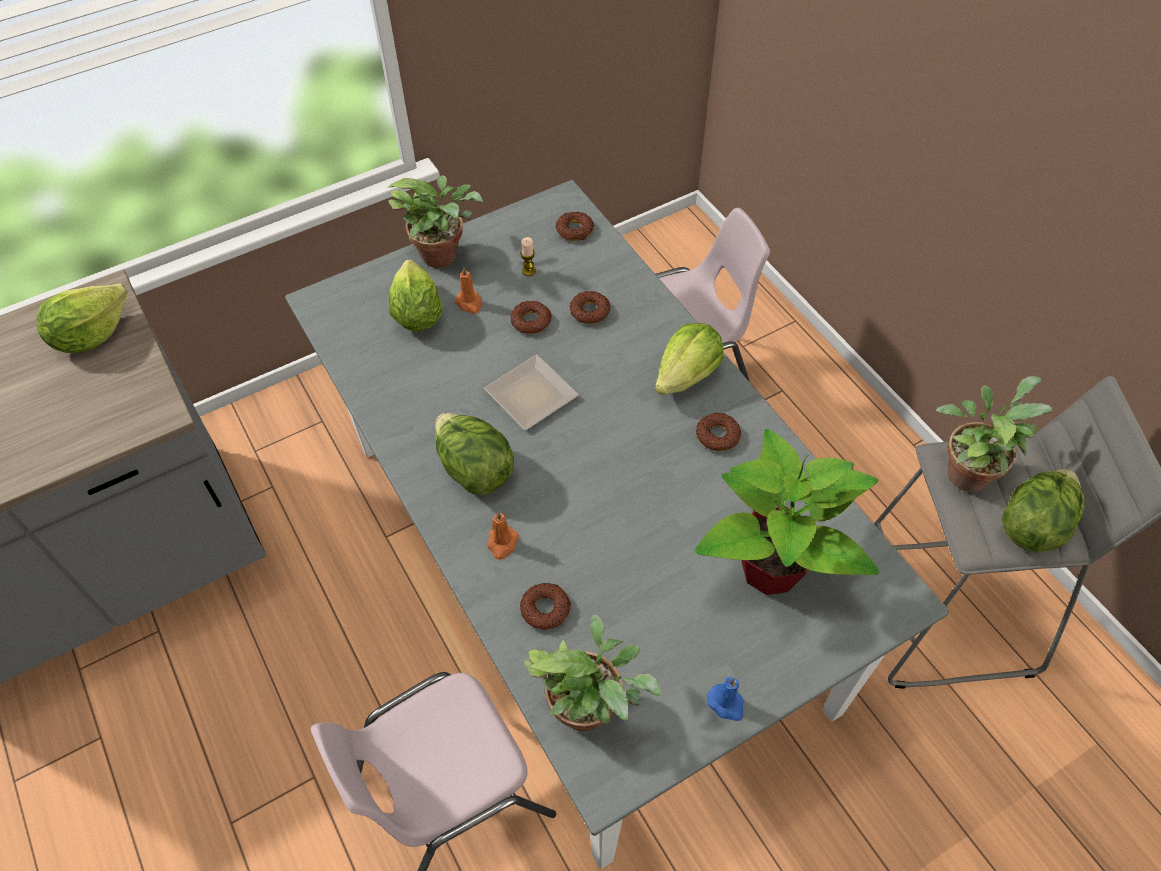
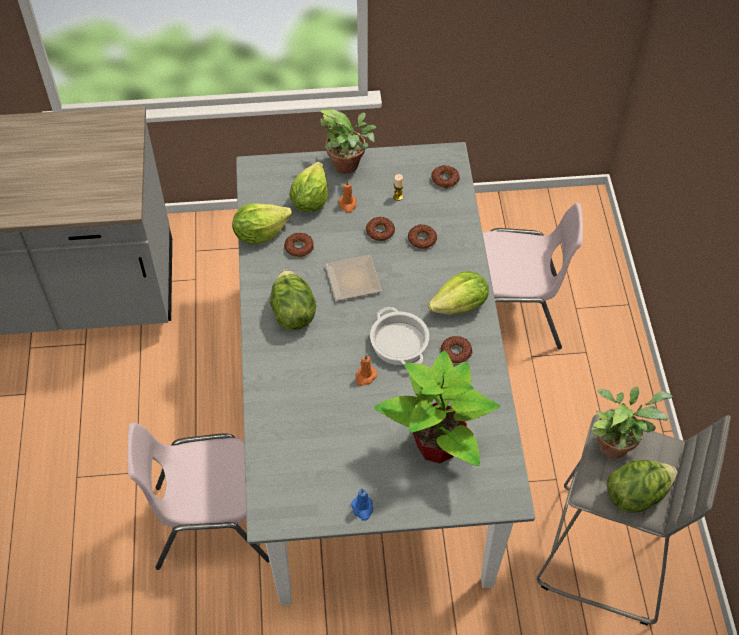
camera: 25 degrees right, 0 degrees up
(91, 335) = (108, 142): lettuce -> lettuce (260, 233)
(502, 543) = (285, 363): orange candle -> orange candle (365, 376)
(545, 609) = (289, 411): donut -> donut (299, 247)
(591, 708) = (283, 476): potted plant -> none
(638, 452) = (398, 342): none -> cooking pot

